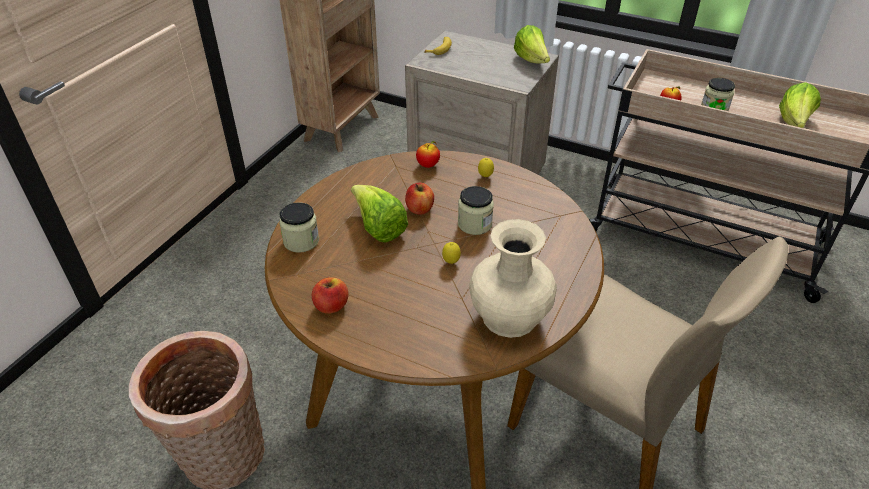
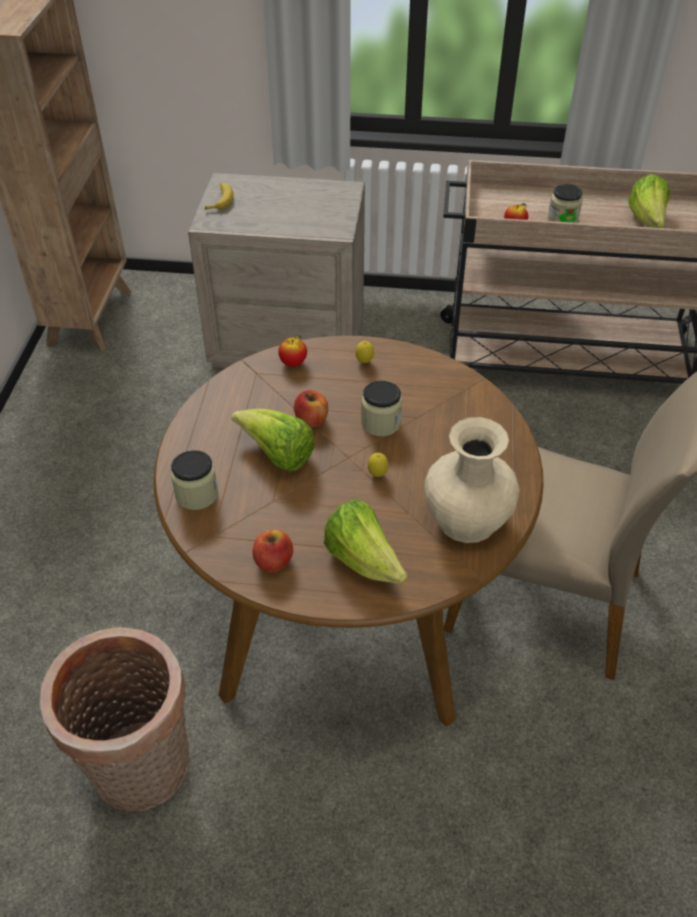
camera: 20 degrees left, 5 degrees up
(532, 61) = (337, 195): lettuce -> lettuce (363, 560)

